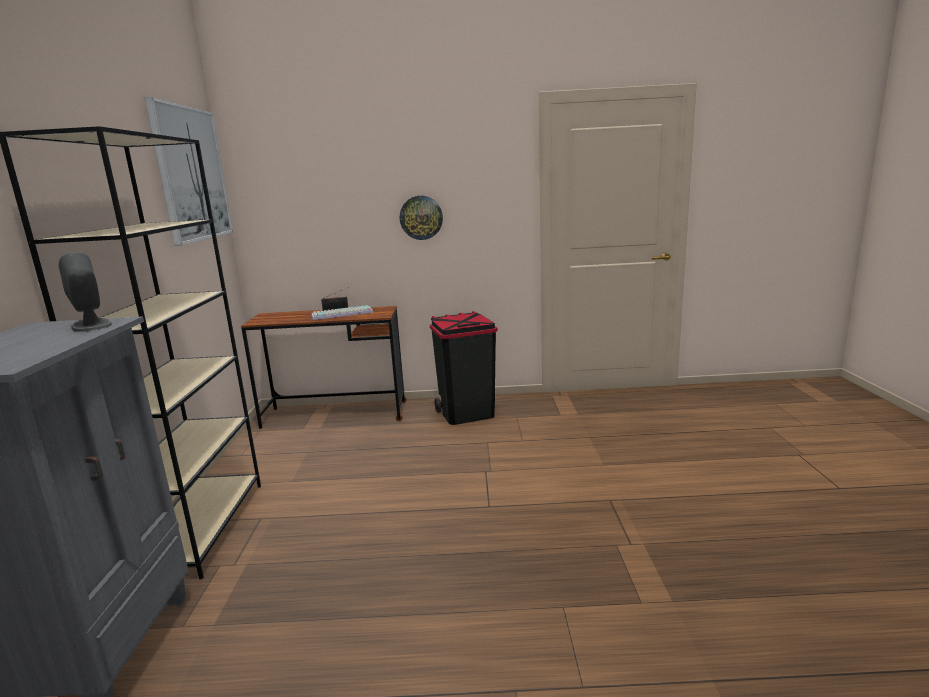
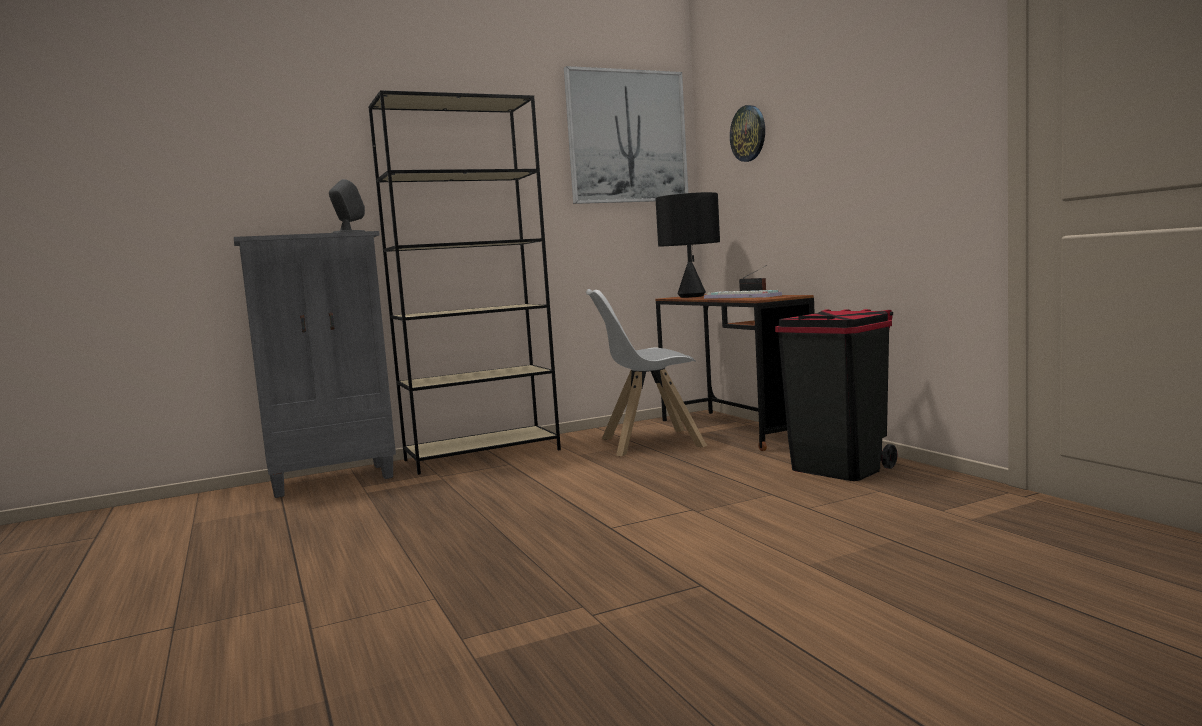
camera: 65 degrees right, 10 degrees down
(275, 319) = (691, 296): none -> black table lamp
(312, 448) = (648, 443): none -> chair
(421, 217) = (849, 165): wall clock -> wall clock (748, 133)

